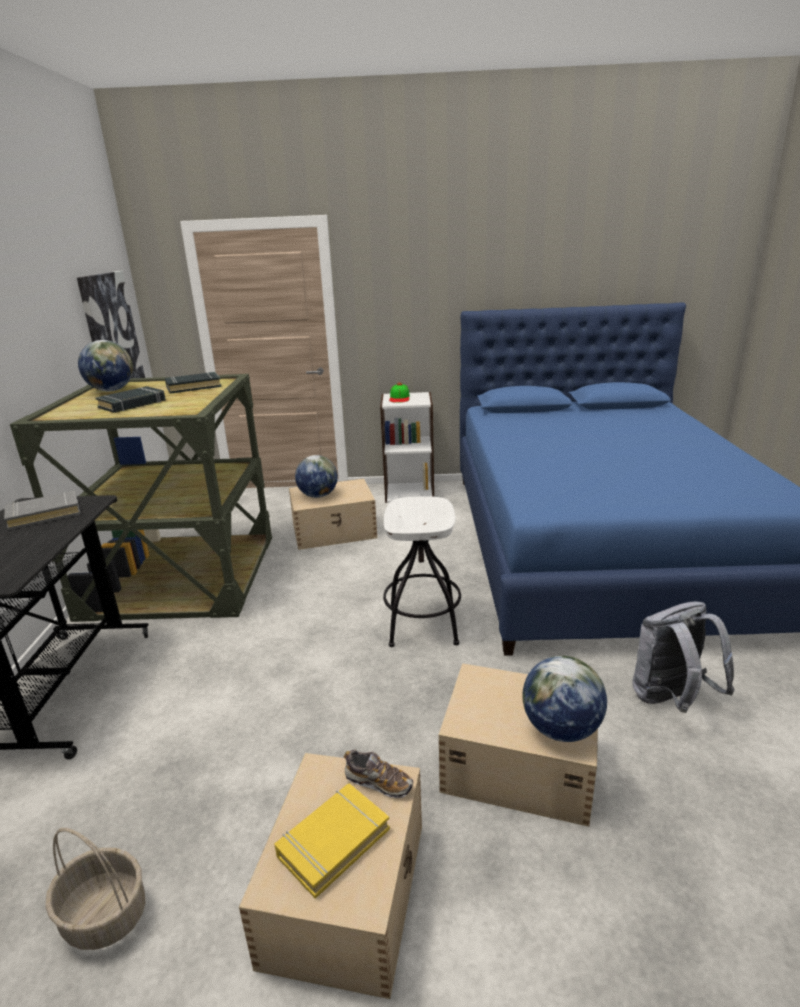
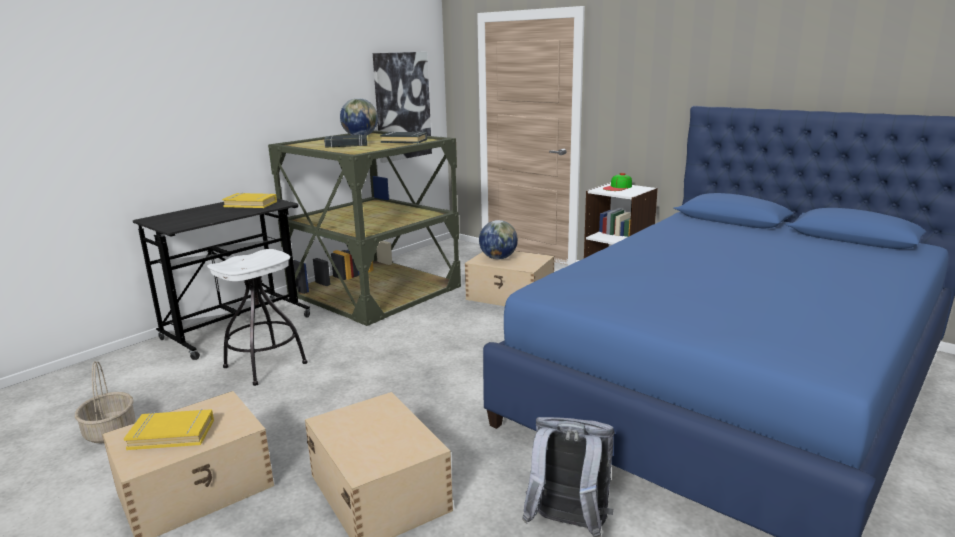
camera: 40 degrees right, 5 degrees down
(44, 514) = (251, 204): grey book -> yellow book
(378, 782) = (235, 423): shoe -> none
(422, 625) = (466, 380): white stool -> white stool (265, 365)
(560, 729) = (373, 457): globe -> none

